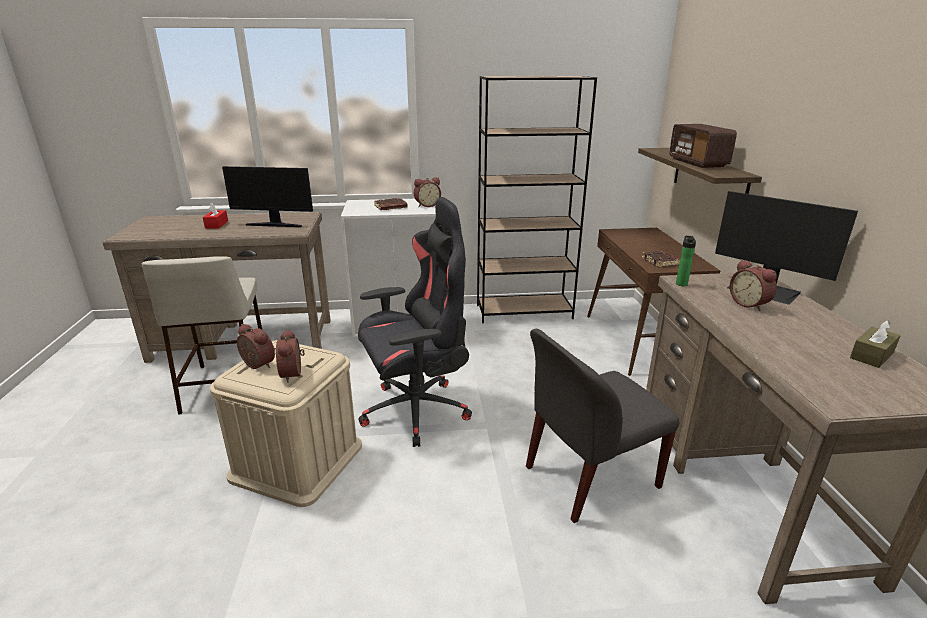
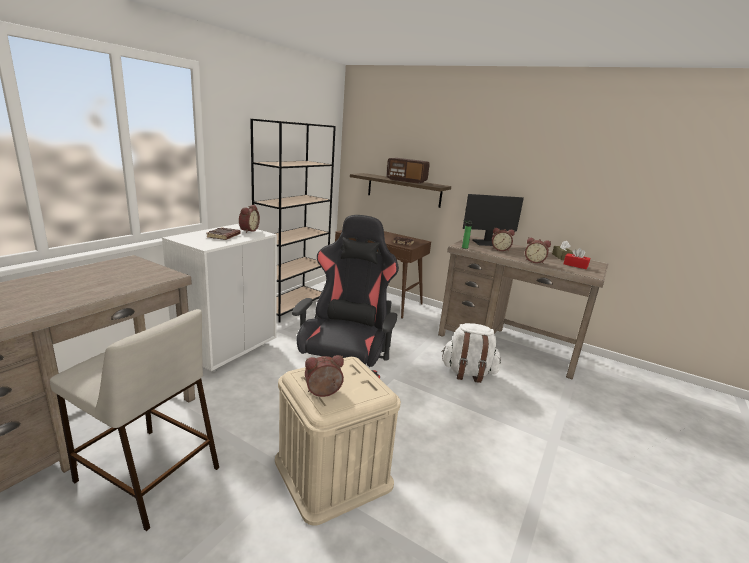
camera: 55 degrees left, 5 degrees down
(216, 224) = (39, 292): red tissue box -> red tissue box (575, 265)
(274, 225) = (123, 275): monitor -> none
(294, 374) = (361, 382): alarm clock -> alarm clock (534, 261)
(588, 477) = (468, 373): grey chair -> white backpack

